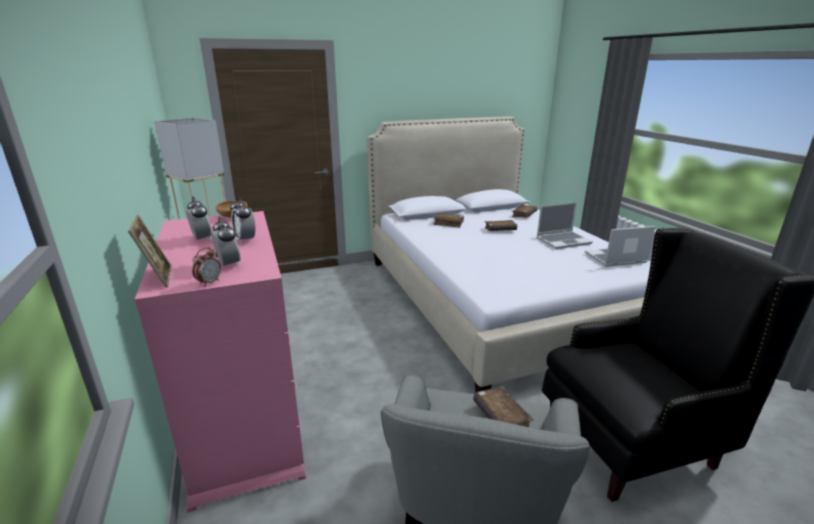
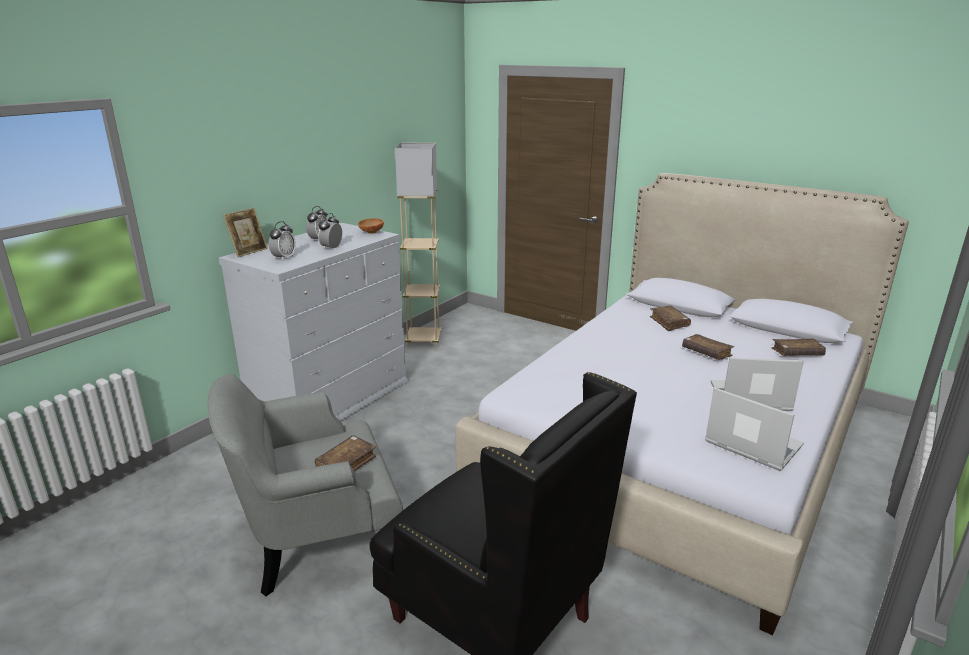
camera: 55 degrees right, 0 degrees up
(209, 282) = (253, 262): alarm clock -> none
(245, 422) = (330, 400): pink dresser -> white dresser
(563, 241) = (749, 398): laptop -> laptop turned 150 degrees clockwise

